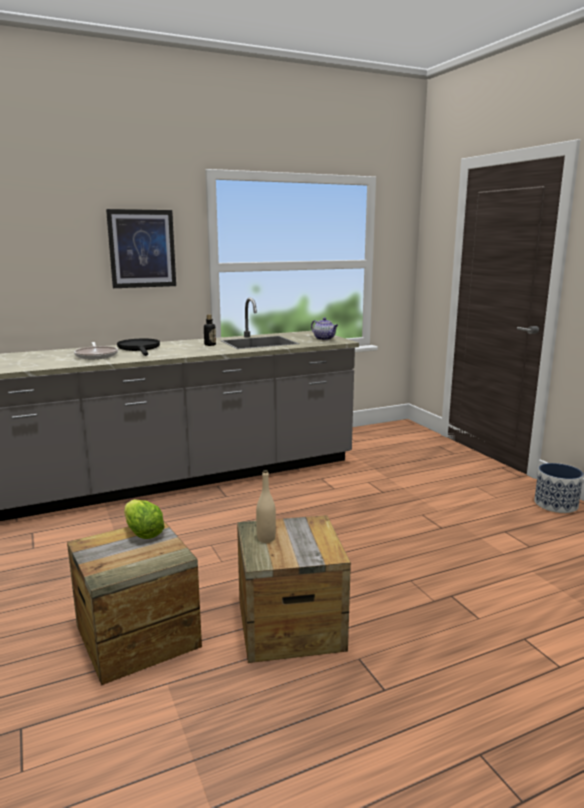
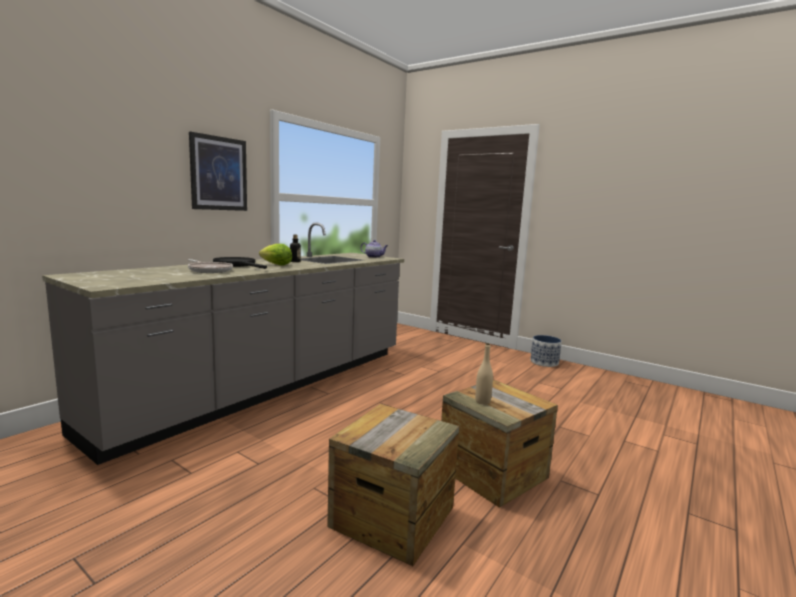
camera: 30 degrees left, 5 degrees down
(143, 533) = (385, 417): lettuce -> lettuce (276, 265)

